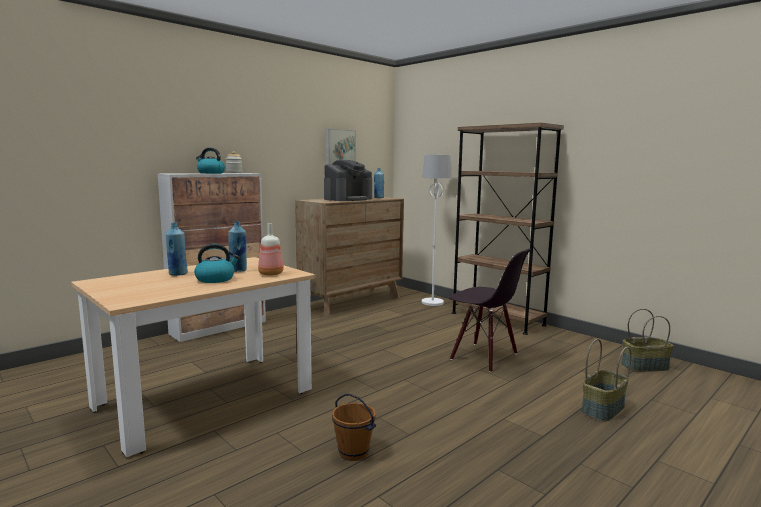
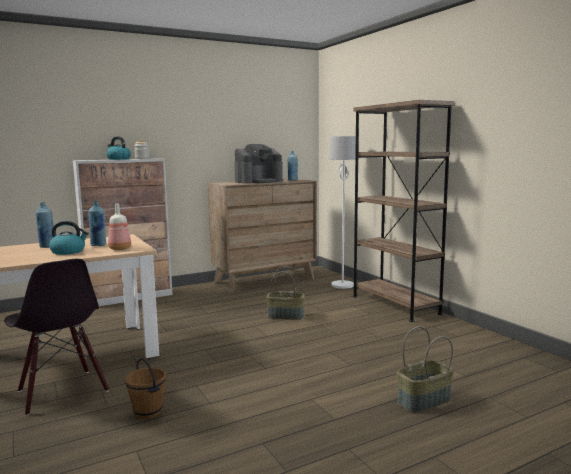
camera: 15 degrees right, 0 degrees up
(339, 147) = (255, 132): picture -> none
(484, 357) = (346, 340): black chair -> black chair (61, 391)
(645, 366) = (515, 363): basket -> basket (286, 316)

